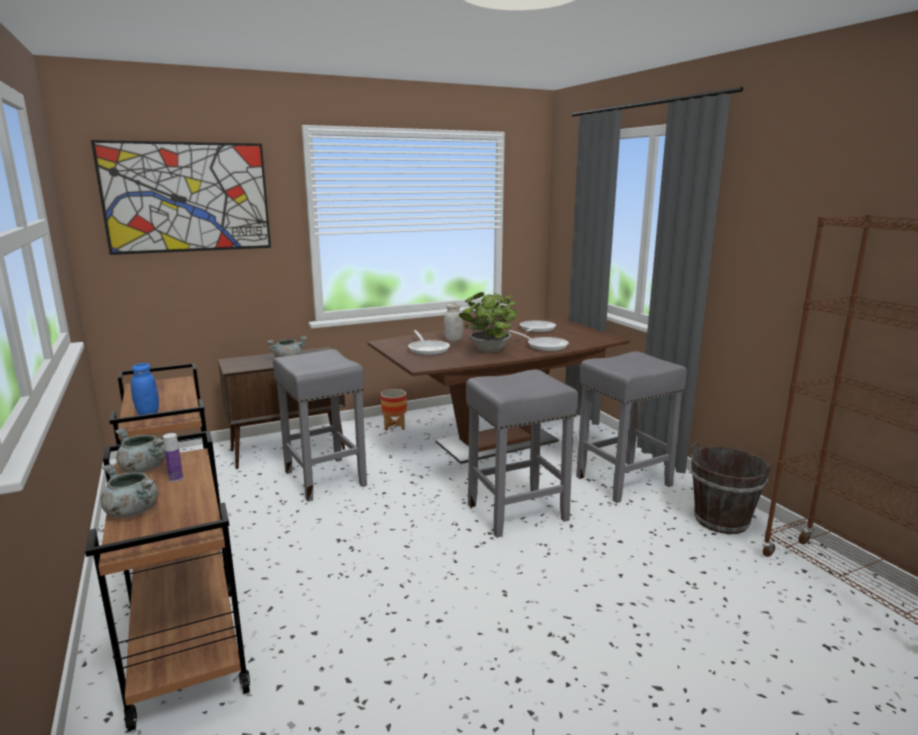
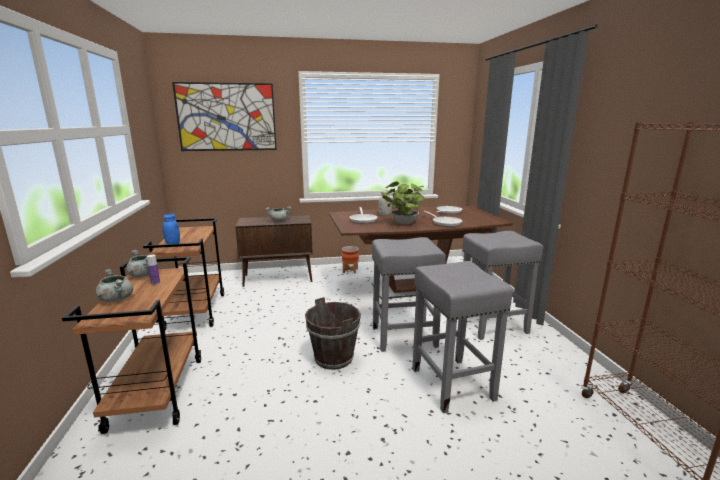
camera: 15 degrees right, 0 degrees up
(324, 478) = (290, 298): grey stool -> grey stool (451, 383)
(721, 520) = (558, 364): brown bucket -> brown bucket (333, 358)

